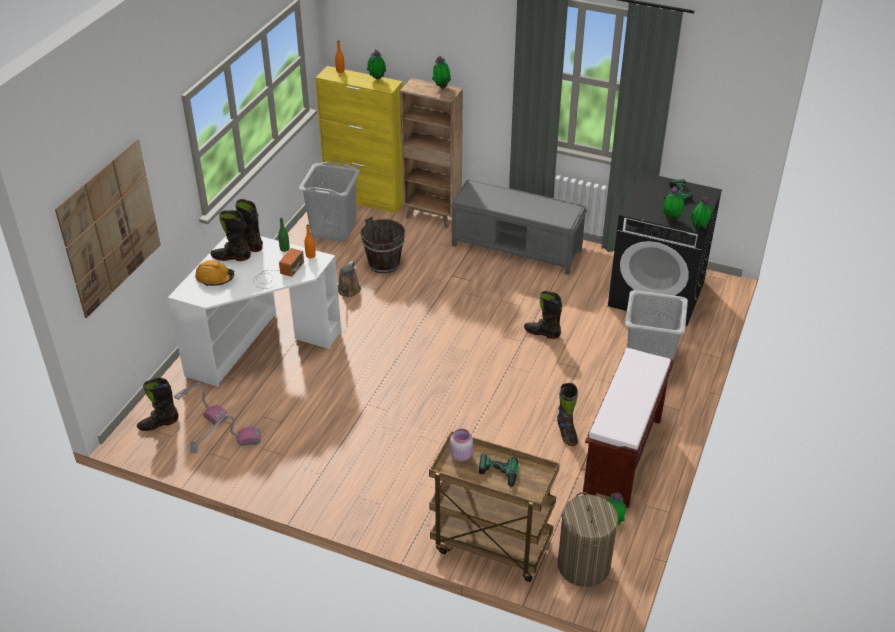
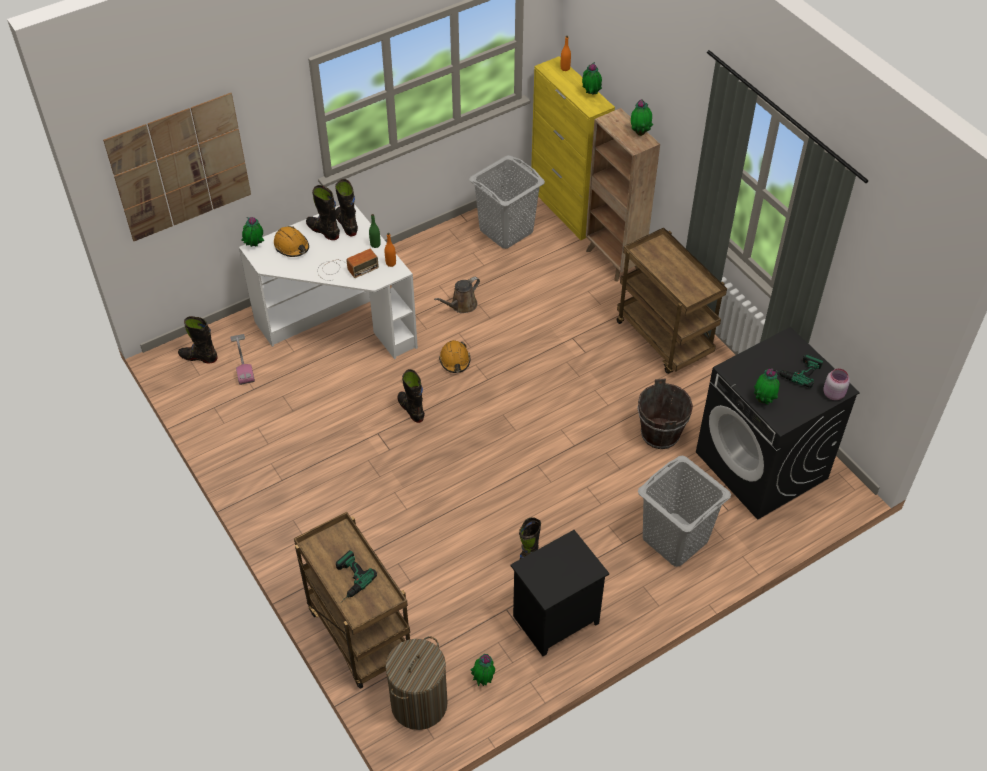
camera: 35 degrees right, 10 degrees up
(225, 443) = (233, 406): vacuum cleaner -> none
(379, 328) = (455, 360): none -> orange hard hat
(384, 264) = (520, 292): brown bucket -> brown bucket (660, 434)
(461, 455) = (338, 540): pink jar -> pink jar (833, 393)
(517, 248) = (665, 339): grey bench -> brown cart
(542, 333) = (602, 447): black boot -> black boot (411, 409)
(623, 457) = (555, 621): brown bench -> black nightstand
(699, 228) = (782, 427): potted plant -> potted plant (255, 246)

